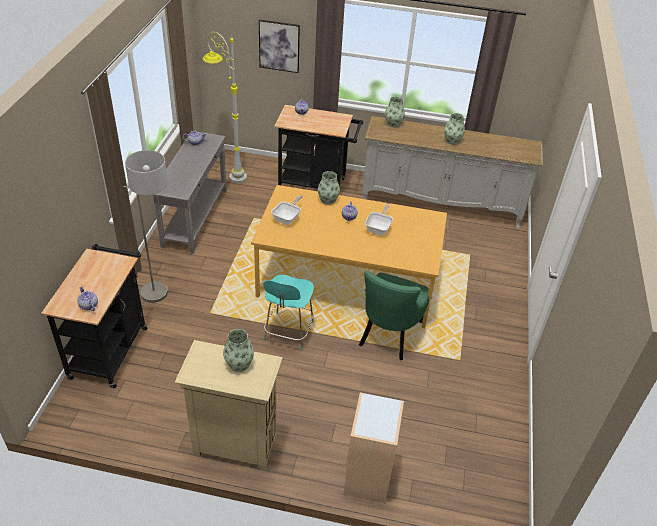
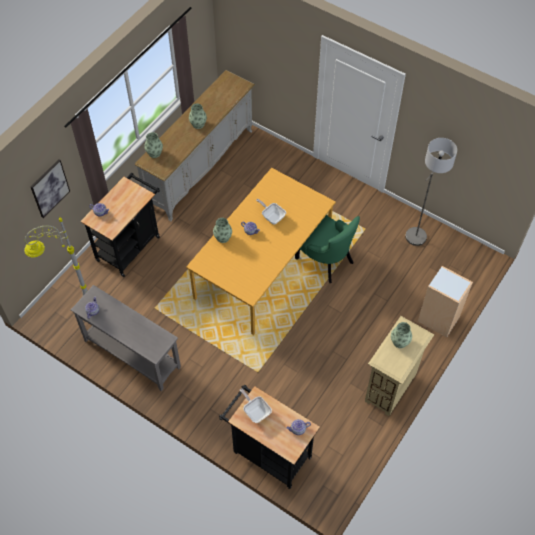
camera: 65 degrees left, 15 degrees up
(161, 295) = (222, 403): grey floor lamp -> grey floor lamp (419, 232)
(288, 218) = (234, 272): frying pan -> frying pan (256, 411)
(288, 332) = (300, 324): turquoise chair -> none

